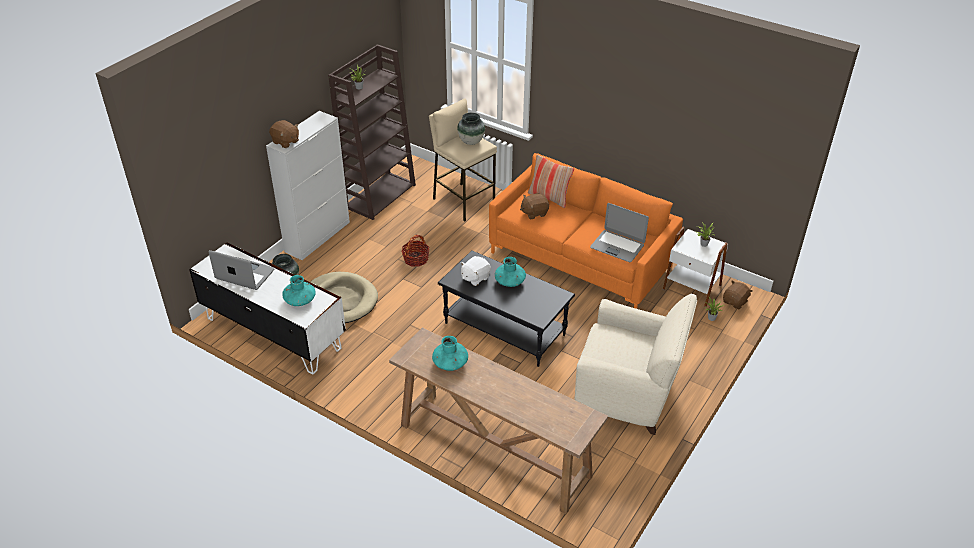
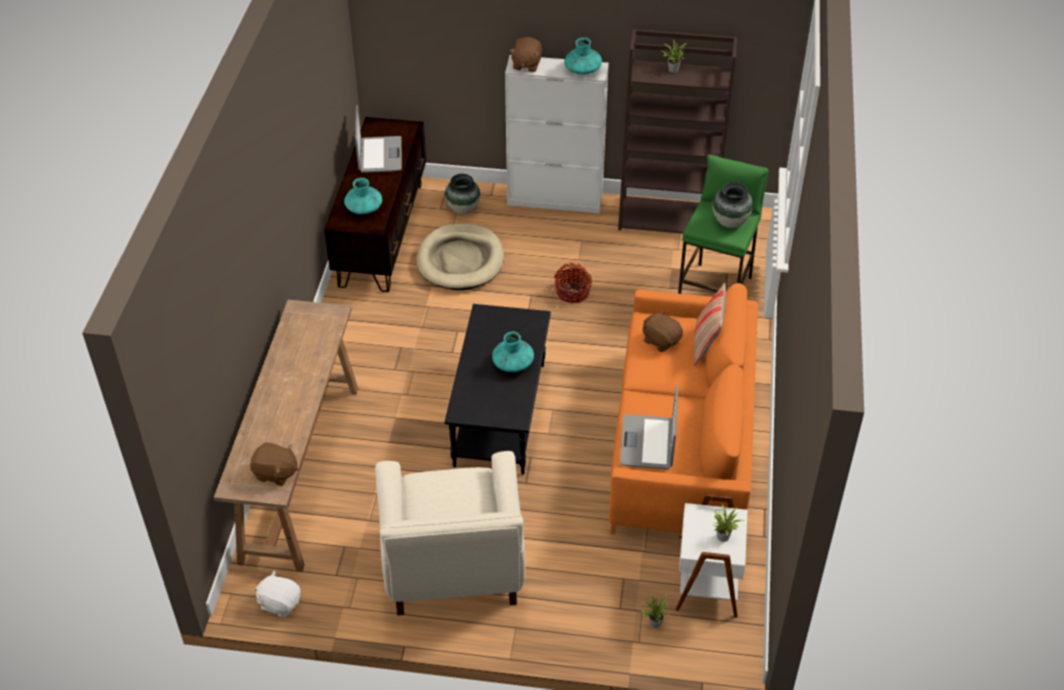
camera: 65 degrees right, 5 degrees up
(273, 332) = (382, 233): white tv stand -> brown tv stand
(450, 363) = (305, 347): turquoise vase -> turquoise vase (582, 70)
(463, 201) = (716, 292): beige stool -> green stool
(475, 278) = (500, 331): white plush toy -> white plush toy (280, 603)
(735, 302) = (709, 643): brown plush toy -> brown plush toy (275, 473)

